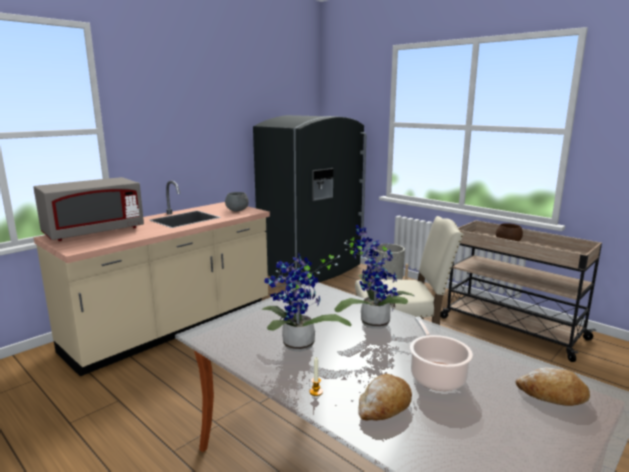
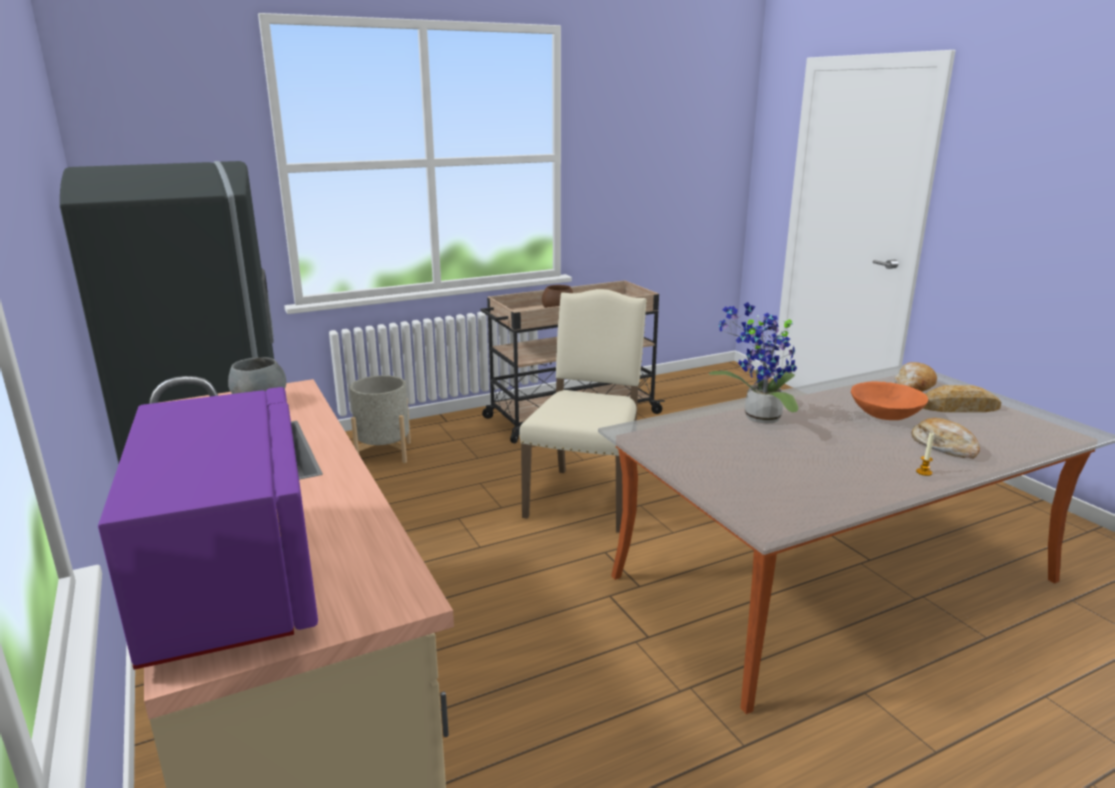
camera: 70 degrees left, 5 degrees up
(94, 232) = (233, 578): grey microwave -> purple microwave
(298, 347) = (820, 467): potted plant -> none
(436, 376) = (885, 416): cooking pot -> orange bowl
(515, 423) = (960, 407): none -> bread

